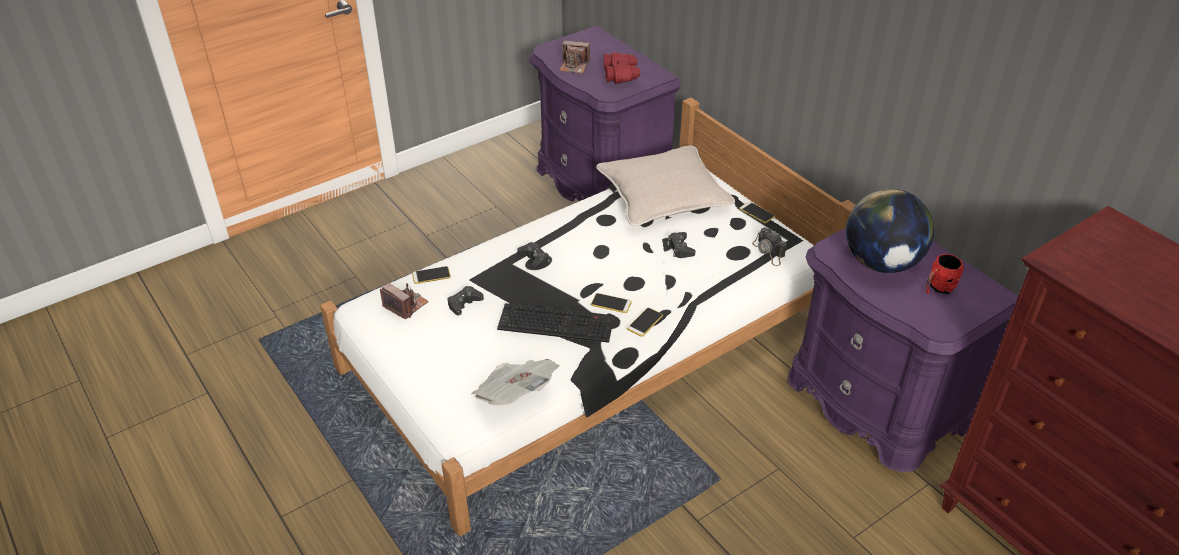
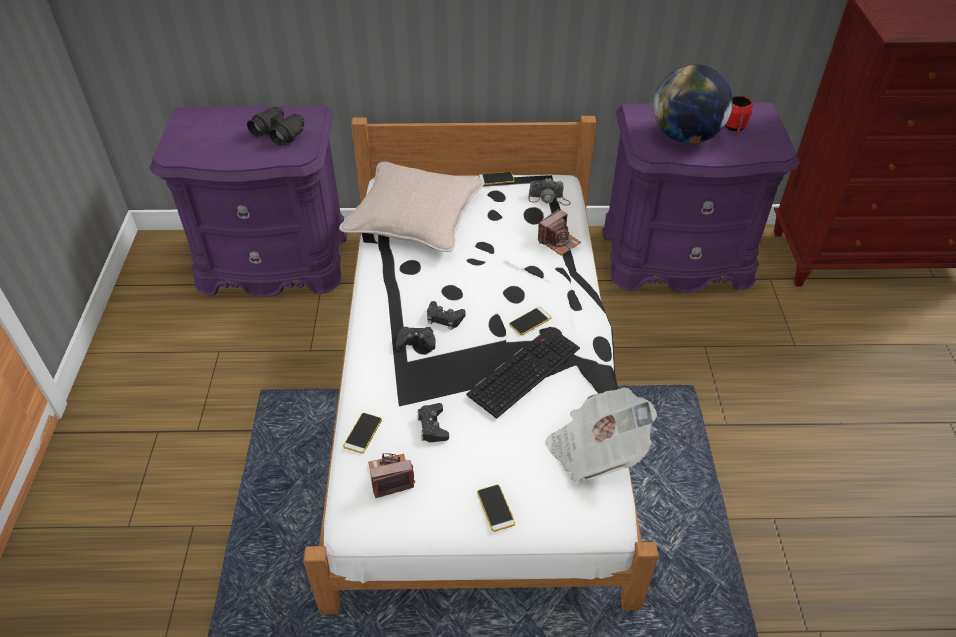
camera: 55 degrees left, 5 degrees up
(574, 66) = (225, 152): camera -> camera (558, 241)
(621, 75) = (279, 133): red binoculars -> black binoculars
(645, 322) = (574, 312): phone -> phone (495, 508)
(680, 248) = (500, 242): black game controller -> black game controller (444, 318)

